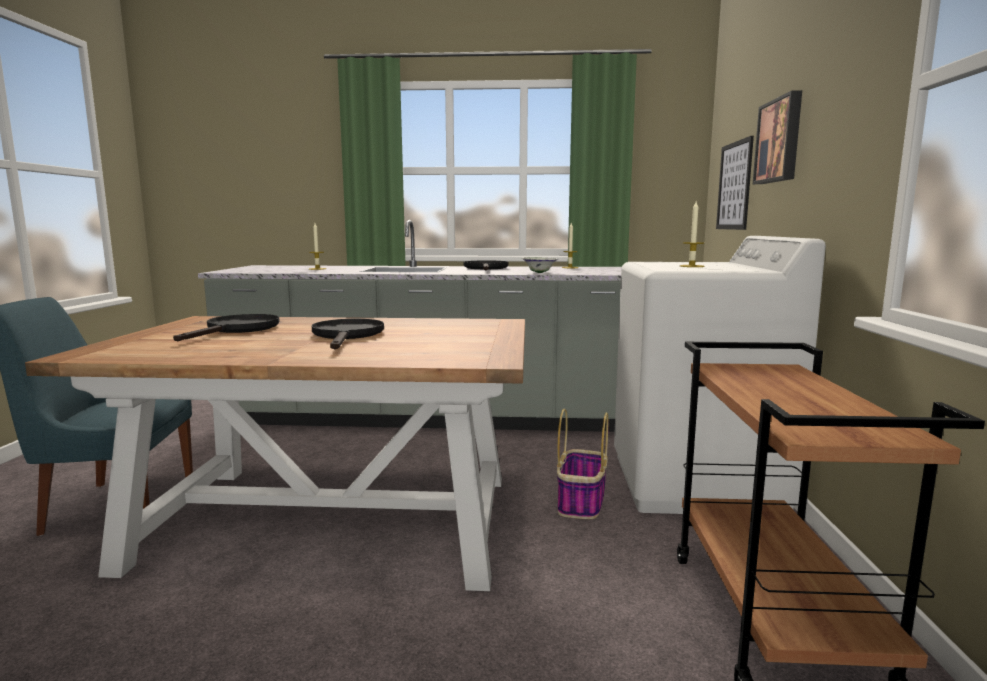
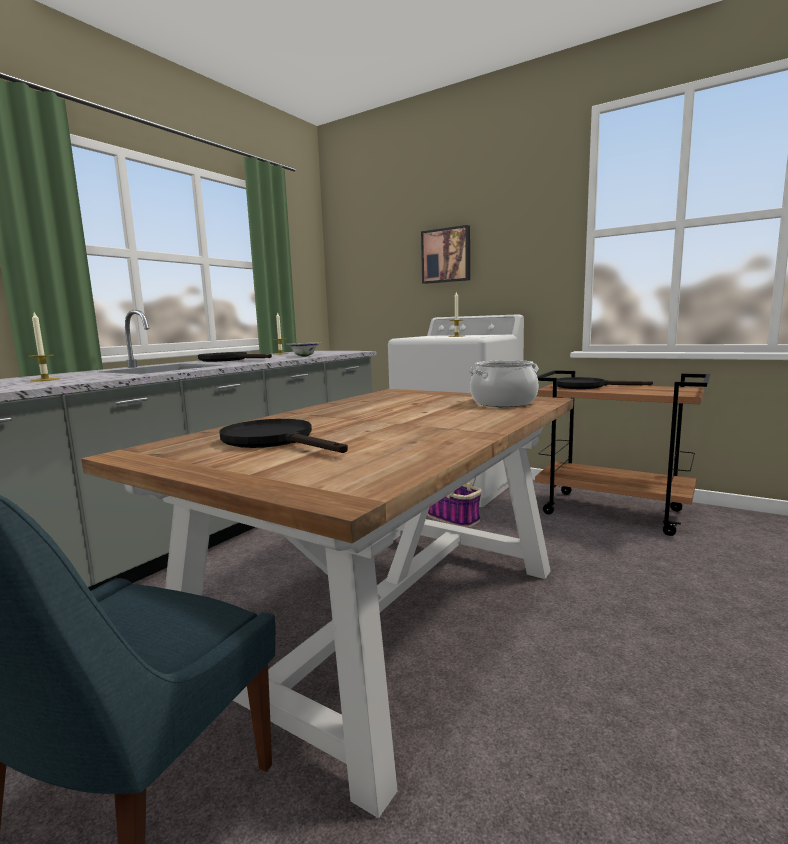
camera: 60 degrees left, 0 degrees up
(347, 335) = (391, 416): black frying pan -> black frying pan (587, 386)
(453, 351) = (503, 403): none -> cooking pot
(734, 186) = (380, 285): picture -> none

